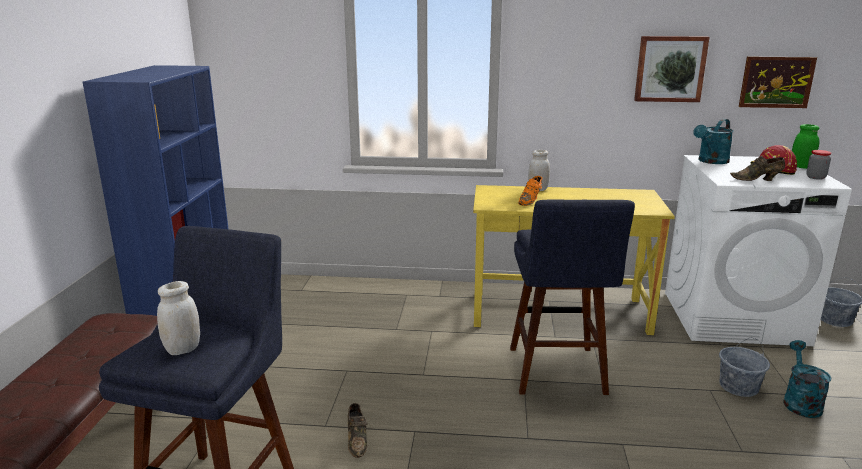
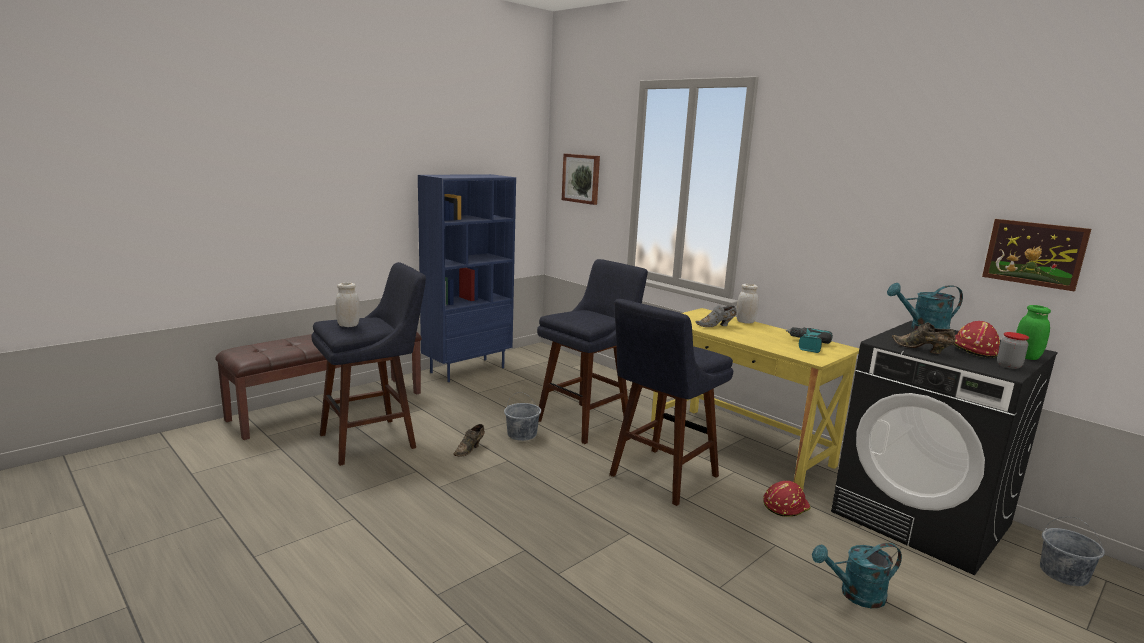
camera: 40 degrees right, 5 degrees down
(412, 345) = (587, 421): none -> blue stool
(530, 201) = (716, 326): orange shoe -> grey shoe
(622, 198) = (806, 345): none -> power drill
(663, 351) = (785, 505): none -> red hard hat
(670, 69) = (903, 223): picture -> picture (581, 178)
(734, 317) = (922, 518): white washing machine -> black washing machine
(739, 386) = (810, 557): grey bucket -> grey bucket (522, 434)
(800, 401) = (855, 595): turquoise watering can -> turquoise watering can turned 150 degrees counterclockwise

